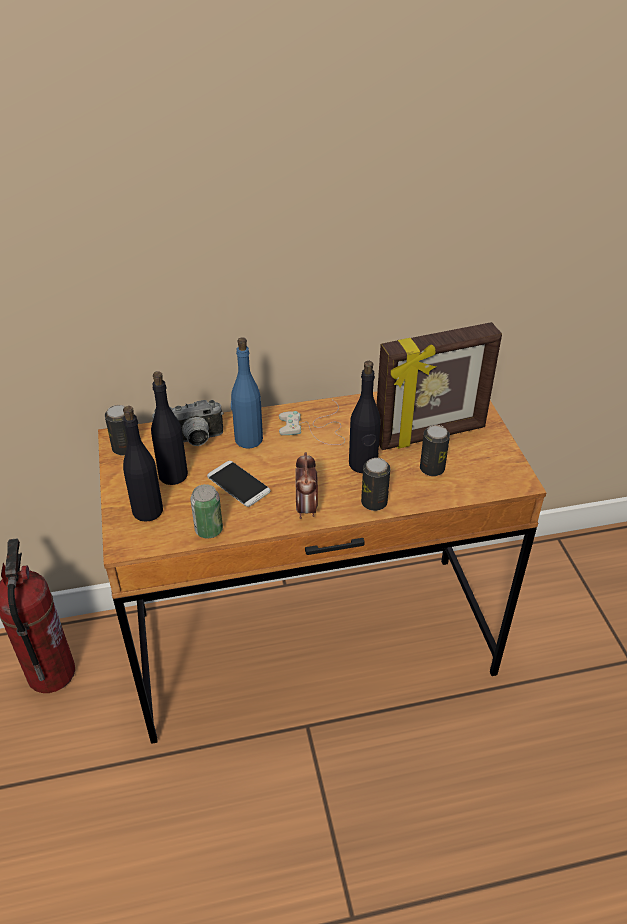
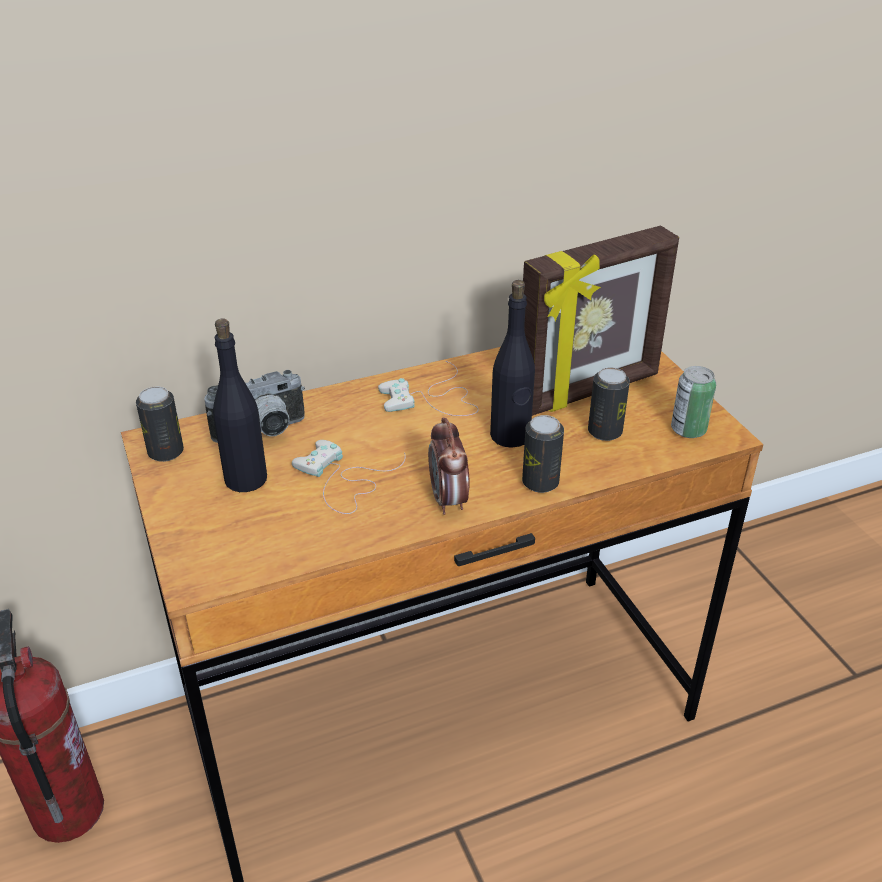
camera: 10 degrees left, 5 degrees down
(148, 510) = (219, 530): black bottle -> none
(209, 530) = (316, 545): can -> can (688, 430)
(238, 484) = (343, 480): phone -> white game controller
(248, 439) = (342, 422): blue bottle -> none

